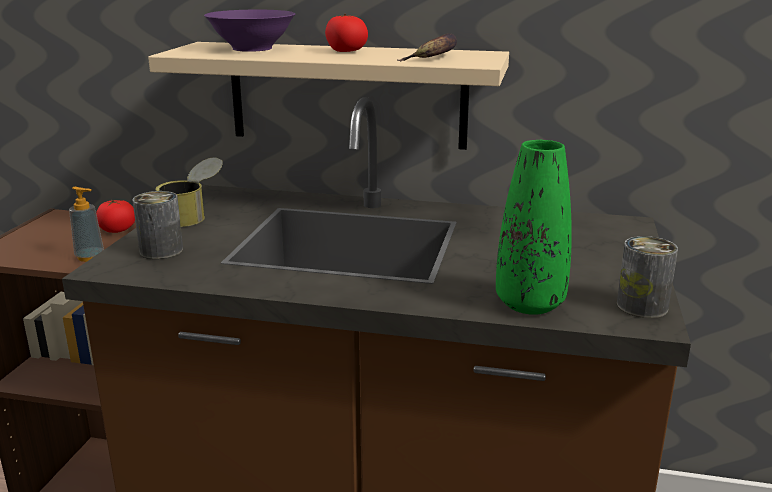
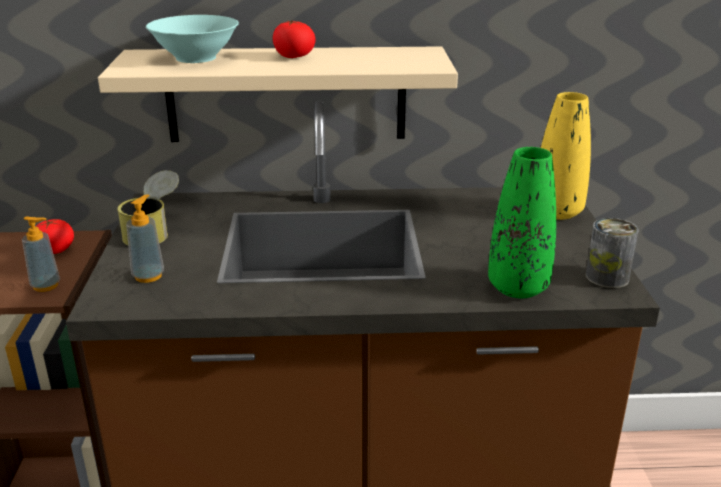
camera: 15 degrees left, 5 degrees up
(161, 250) = (148, 276): can -> soap dispenser
(251, 48) = (195, 58): purple bowl -> turquoise bowl
(433, 56) = (383, 59): banana -> none
(620, 239) = (557, 212): none -> yellow vase

